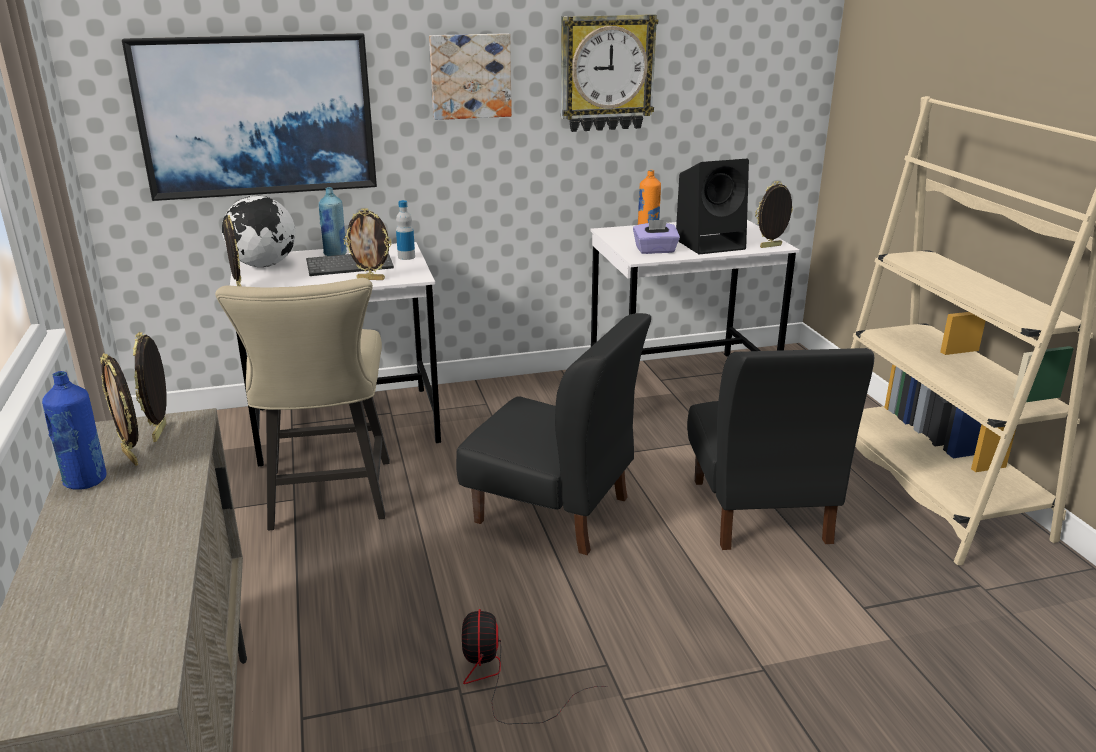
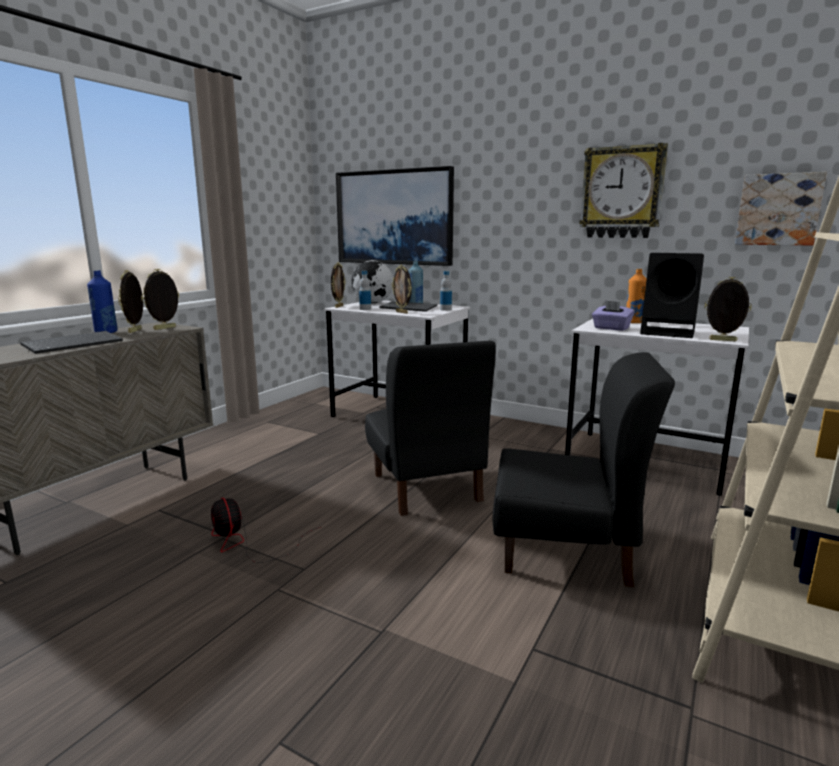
camera: 45 degrees right, 10 degrees down
(141, 526) = (74, 344): none -> keyboard
(298, 284) = (365, 309): none -> bottle
(328, 500) = (332, 439): beige chair -> none
(470, 76) = (517, 194): picture -> picture (778, 210)
(501, 680) = (247, 544): fan -> fan turned 75 degrees counterclockwise
(759, 511) = (565, 550): black chair -> black chair turned 120 degrees counterclockwise

